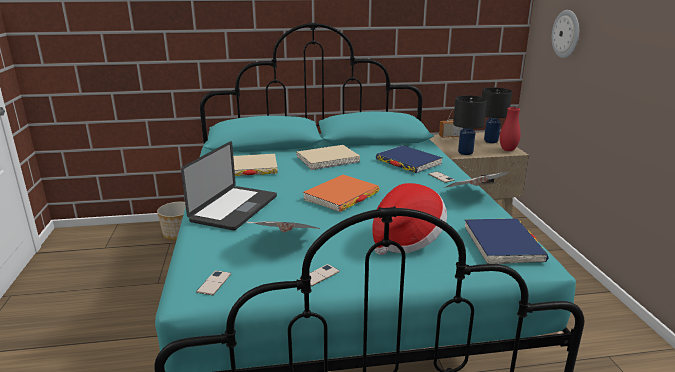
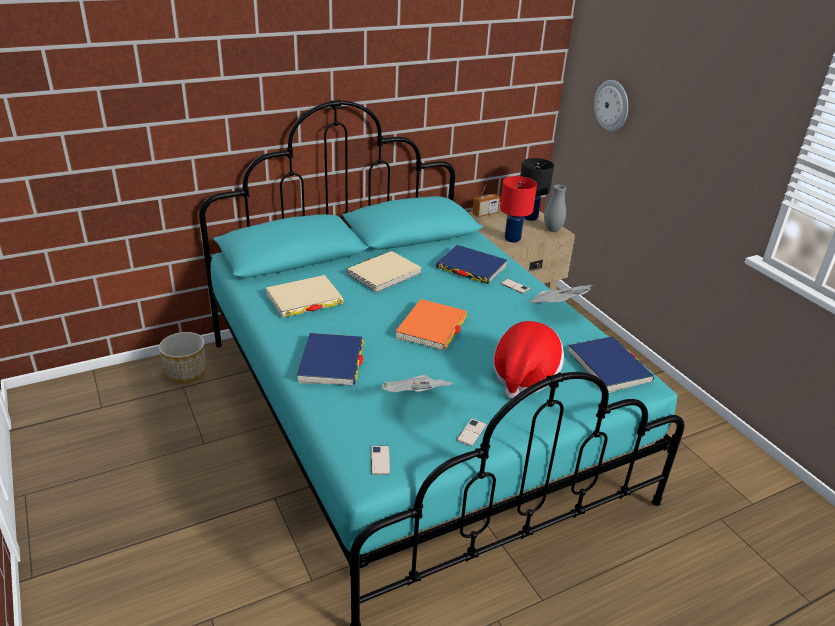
camera: 20 degrees left, 10 degrees up
(234, 209) = (331, 362): laptop -> blue book
(465, 153) = (512, 239): black table lamp -> red table lamp
(508, 150) = (552, 230): red vase -> grey vase

